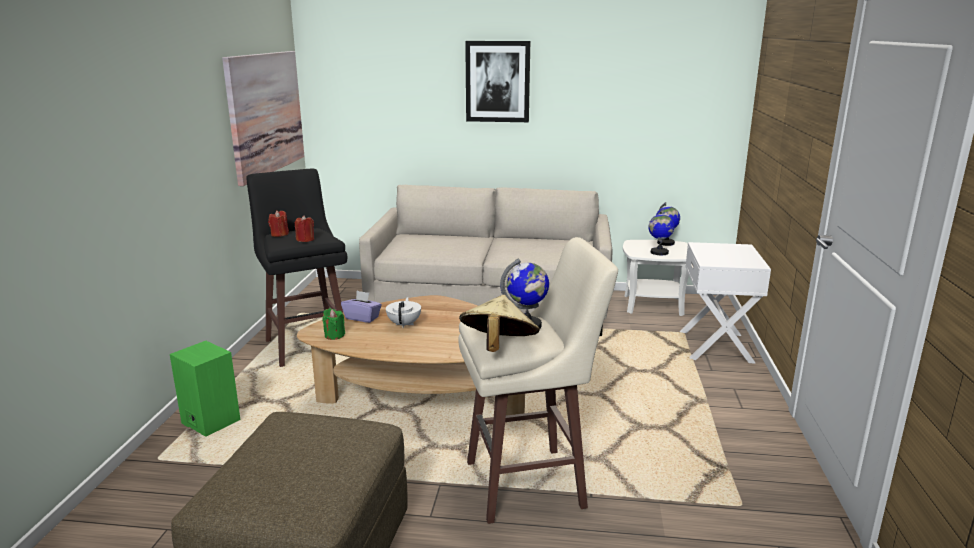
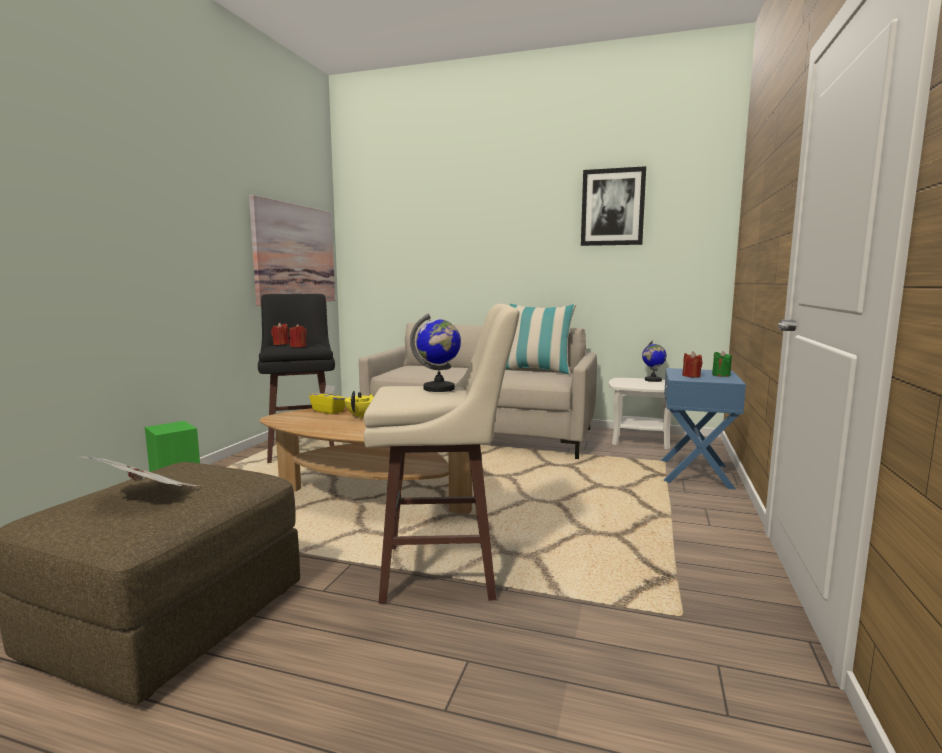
camera: 10 degrees right, 10 degrees down
(291, 465) = (145, 497): none -> newspaper
(334, 335) = (292, 420): green candle -> green candle (721, 375)
(362, 318) = (329, 411): purple tissue box -> yellow tissue box
(404, 324) = (363, 416): white teapot -> yellow teapot
(497, 81) = (497, 233): picture -> picture (612, 207)
(498, 347) = (392, 398): beige hat -> none
(551, 239) = (538, 370): none -> pillow
(659, 252) = (643, 385): globe -> none
(717, 257) = (691, 376): none -> red candle
(717, 346) = (696, 474): white nightstand -> blue nightstand

